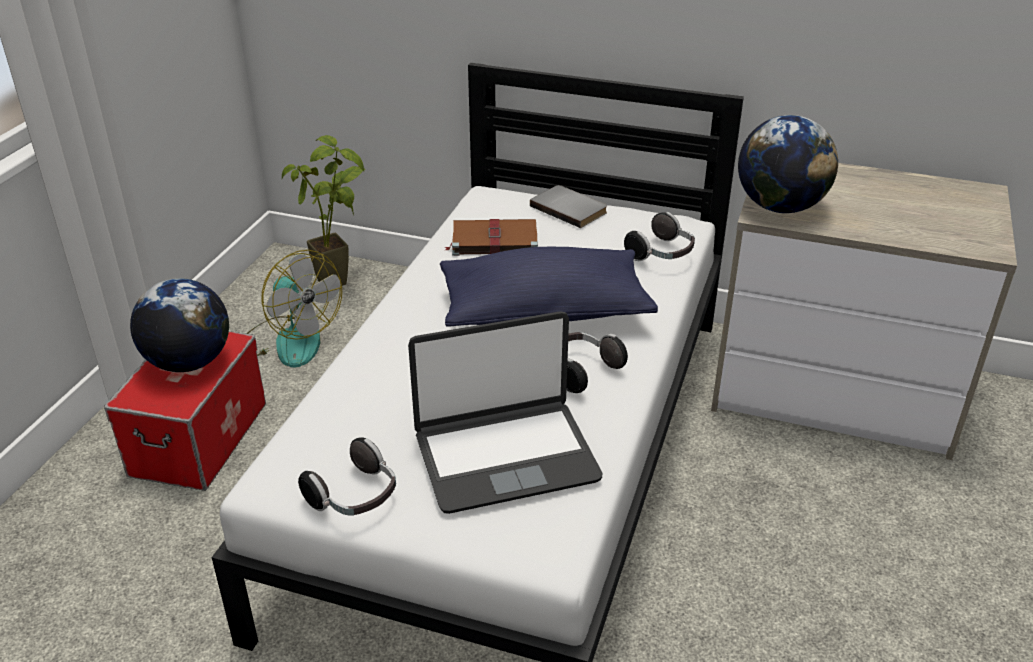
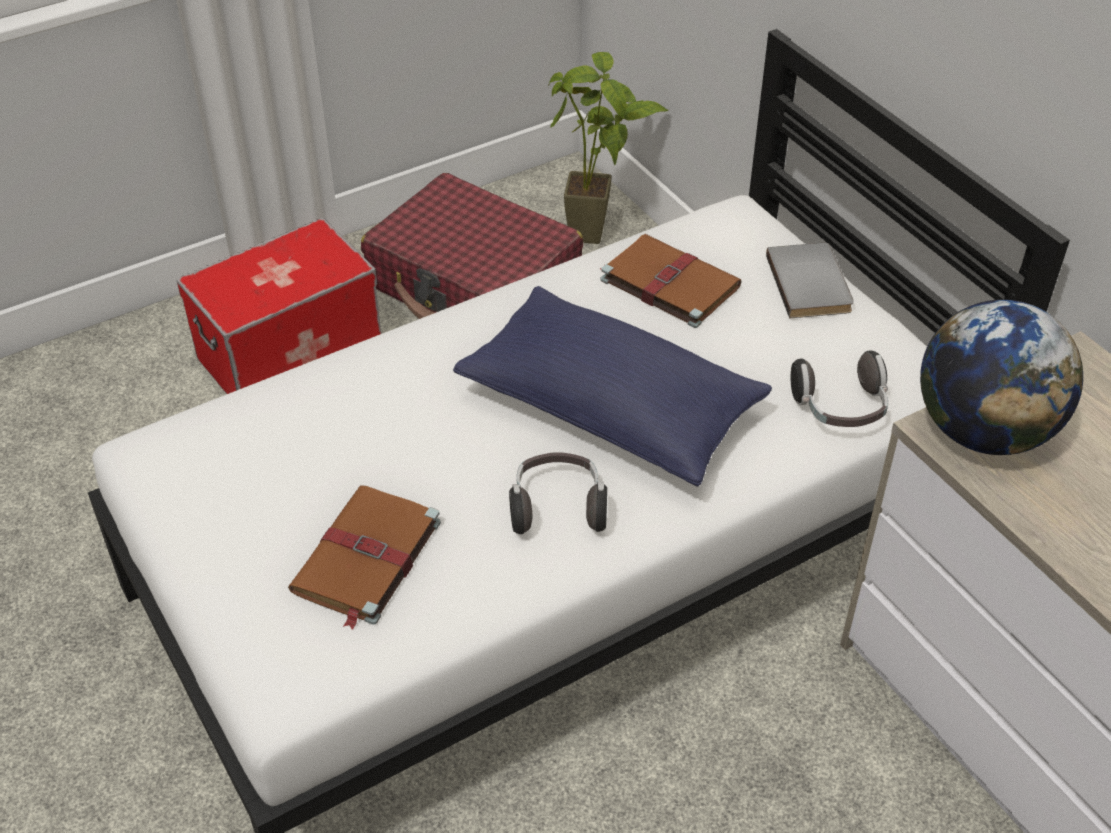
camera: 40 degrees right, 10 degrees up
(188, 362) = (287, 269): globe -> none
(289, 340) = (475, 285): fan -> red suitcase
(355, 498) = (193, 514): headphones -> none
(505, 456) = (365, 559): laptop -> brown book

